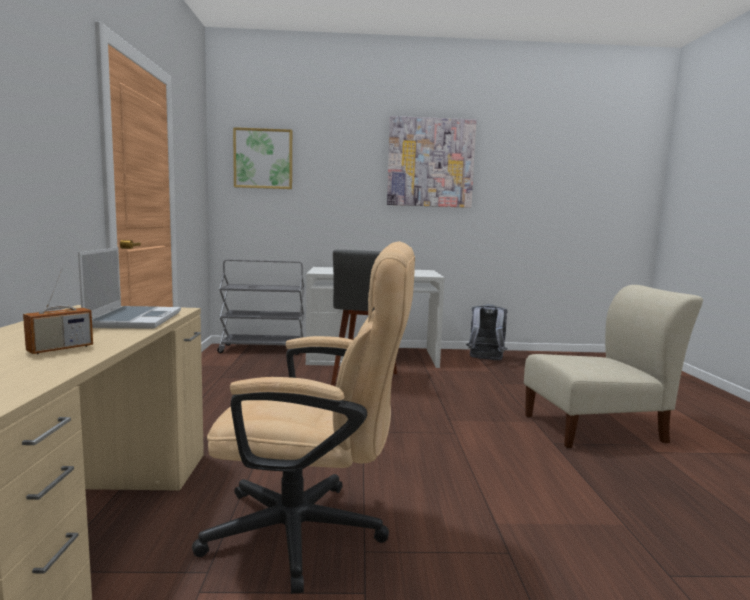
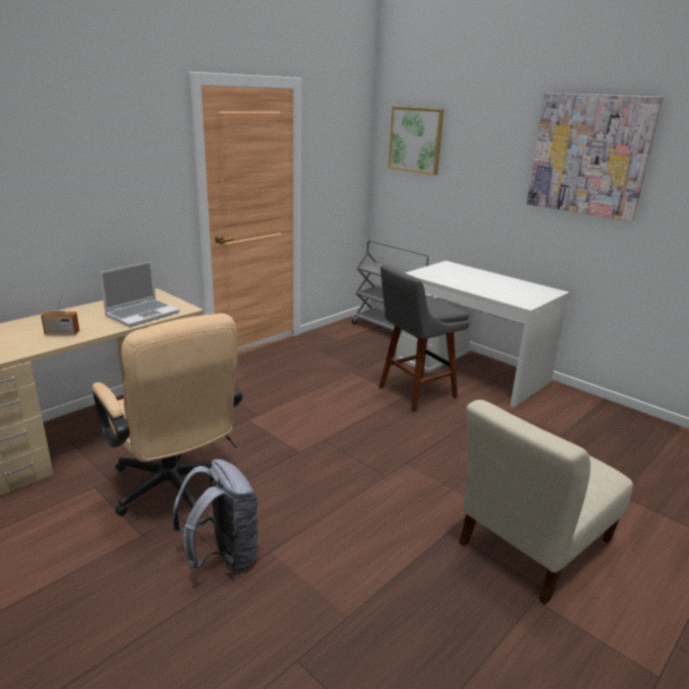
camera: 45 degrees right, 15 degrees up
(485, 360) = (589, 418): grey backpack -> grey backpack (222, 557)
(598, 428) = (531, 546): beige chair -> beige chair turned 105 degrees clockwise

